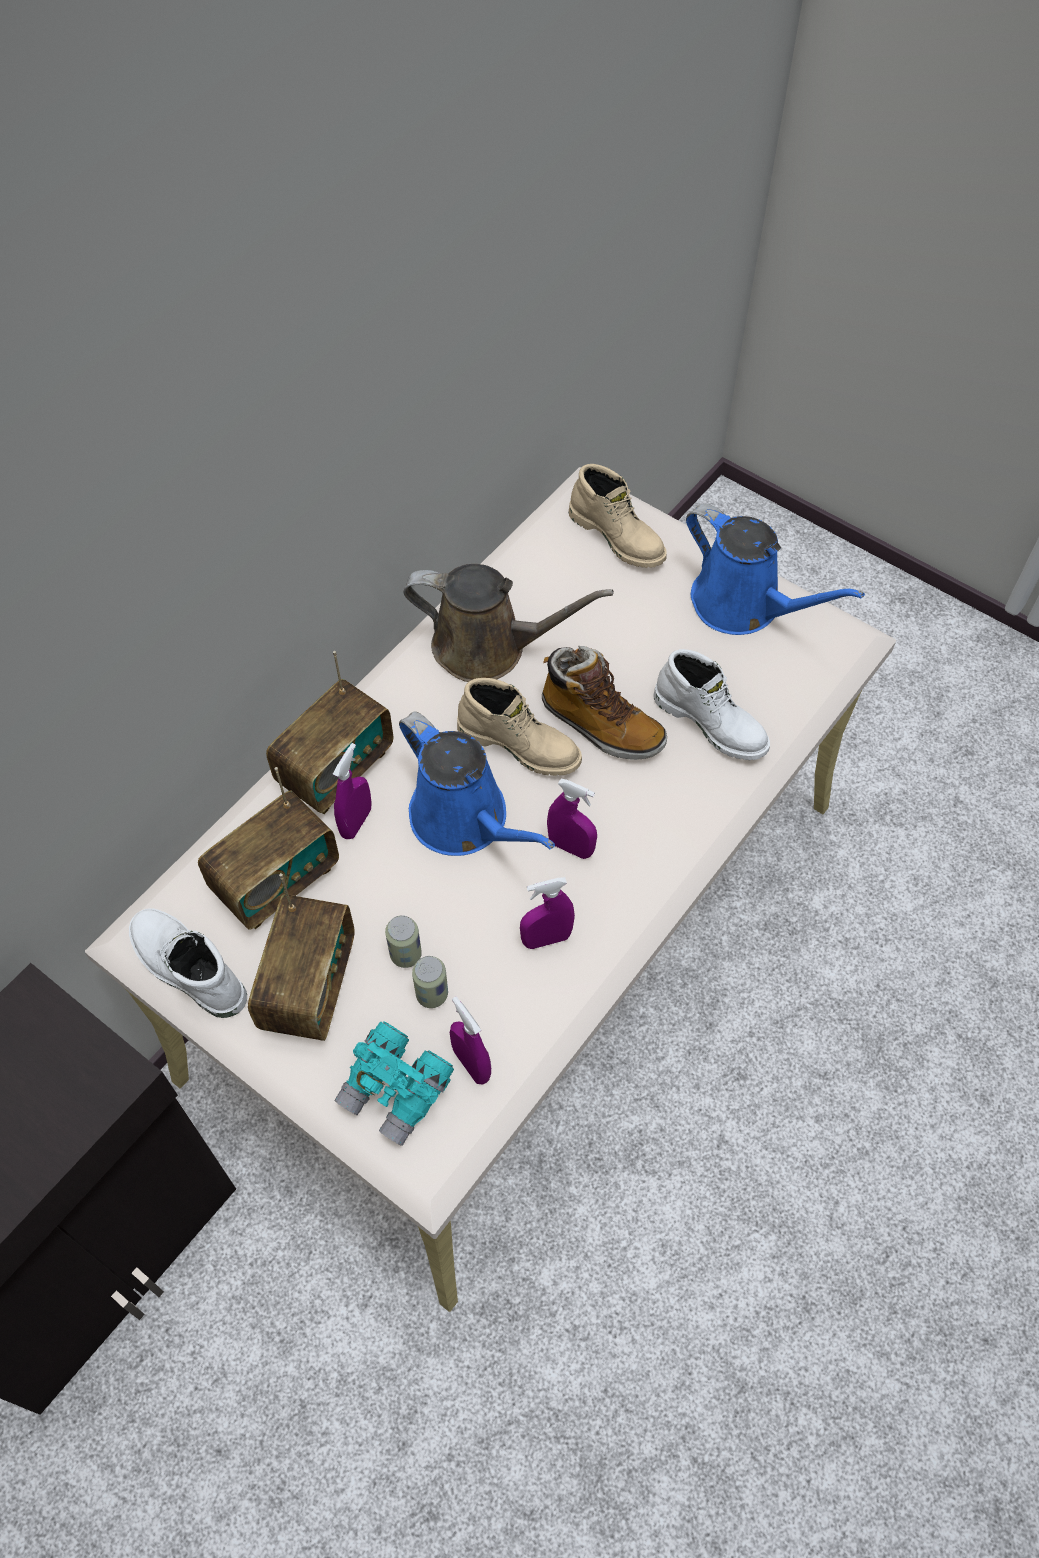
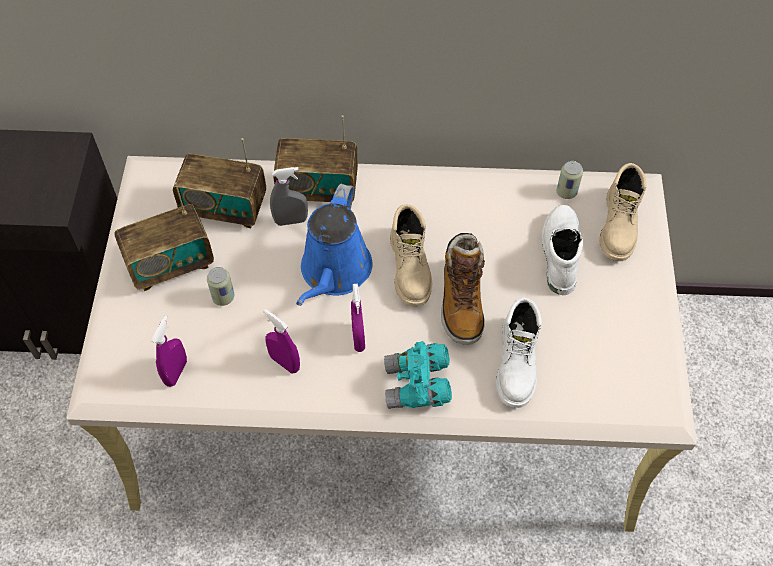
camera: 55 degrees right, 0 degrees up
(186, 969) = (143, 203): white boot -> white boot (558, 253)
(356, 822) = (291, 220): purple spray bottle -> grey spray bottle
(397, 1091) = (135, 345): turquoise binoculars -> turquoise binoculars (417, 386)
(432, 994) = (207, 326): can -> can (566, 192)
(488, 647) = (467, 209): brown watering can -> none
(743, 605) = (631, 329): blue watering can -> none

